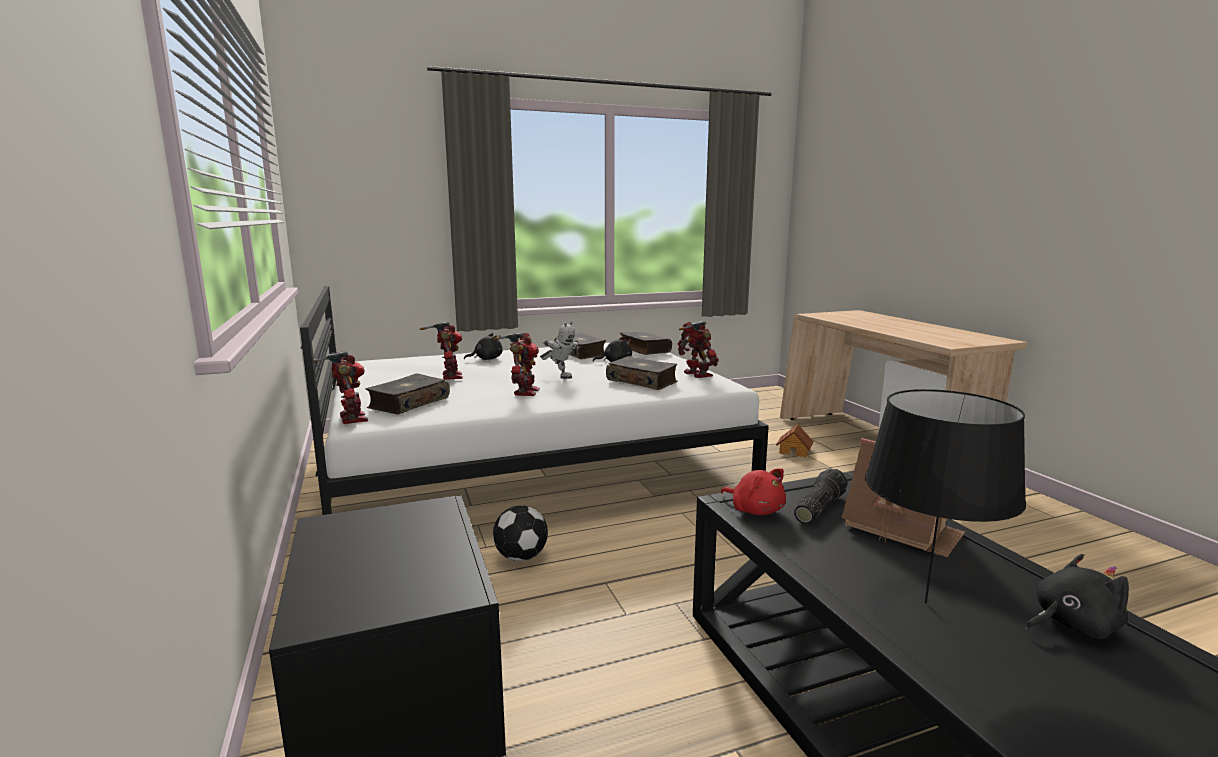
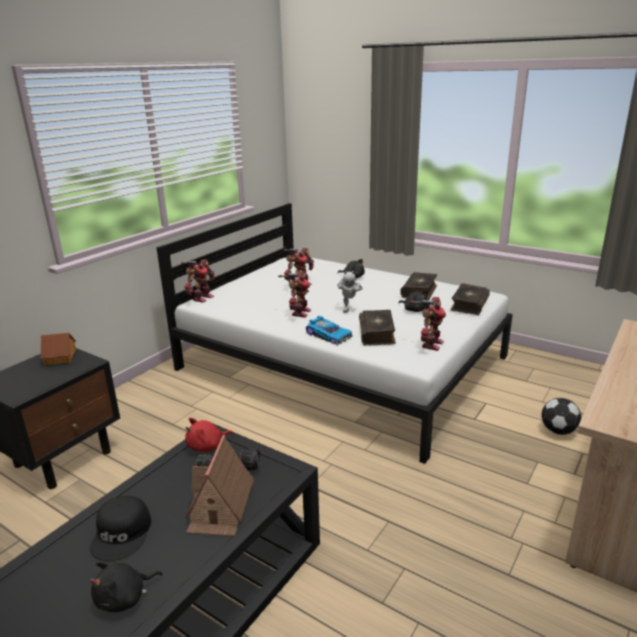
camera: 55 degrees right, 10 degrees up
(408, 403) = (239, 298): book -> none
(520, 557) = (228, 412): football -> football (557, 431)
(524, 392) = (299, 312): toy robot -> toy robot turned 45 degrees counterclockwise
(608, 395) = (329, 335): none -> toy car
(755, 510) = (207, 446): red plush toy -> red plush toy turned 45 degrees clockwise
(794, 451) = (534, 453): toy house -> toy house (61, 357)
(925, 602) = (122, 533): black table lamp -> black cap
(1071, 625) = (124, 597): black plush toy -> black plush toy turned 105 degrees clockwise

